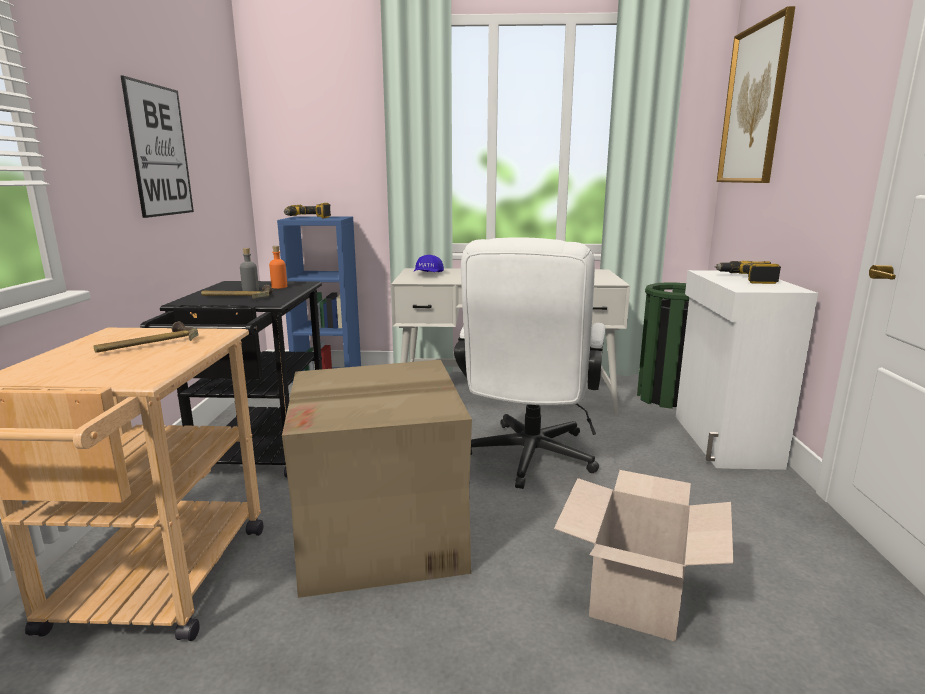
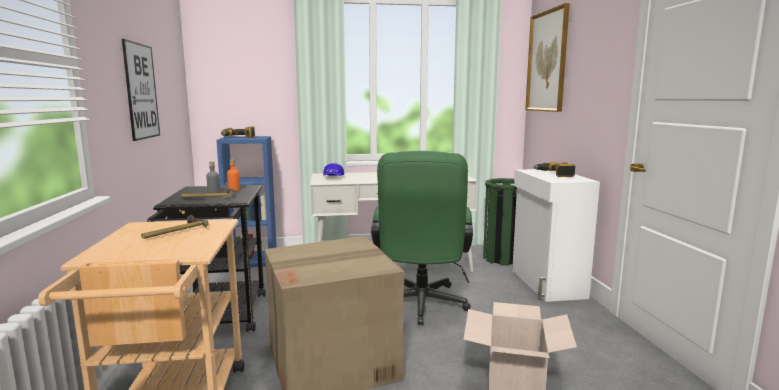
camera: 10 degrees left, 5 degrees down
(528, 460) = (420, 306): white office chair -> green office chair

